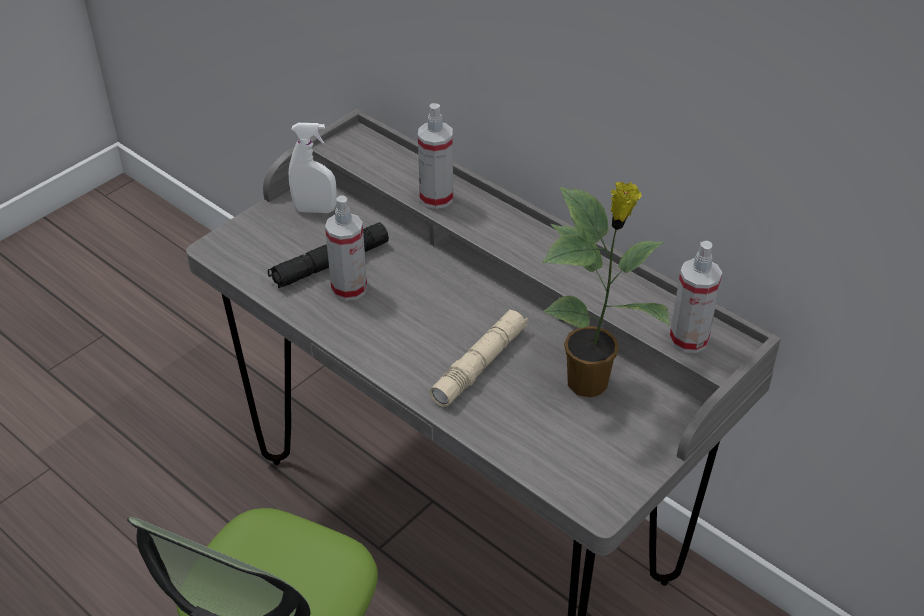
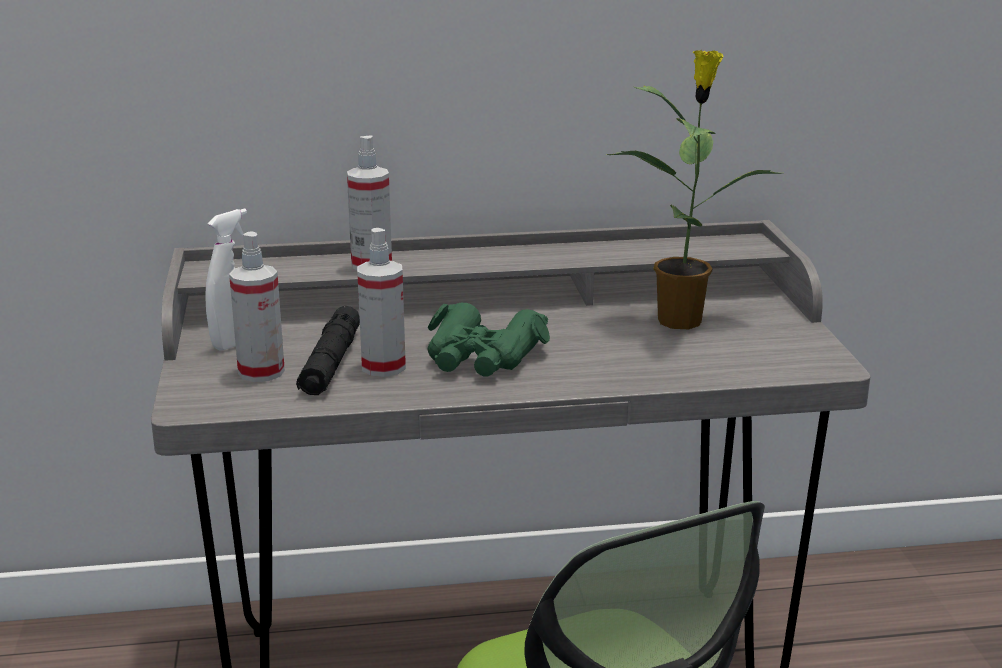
camera: 50 degrees left, 20 degrees down
(412, 321) = (482, 357): none -> green binoculars
(480, 364) = (589, 350): beige flashlight -> none
(689, 339) = (719, 247): spray bottle -> spray bottle (261, 372)

